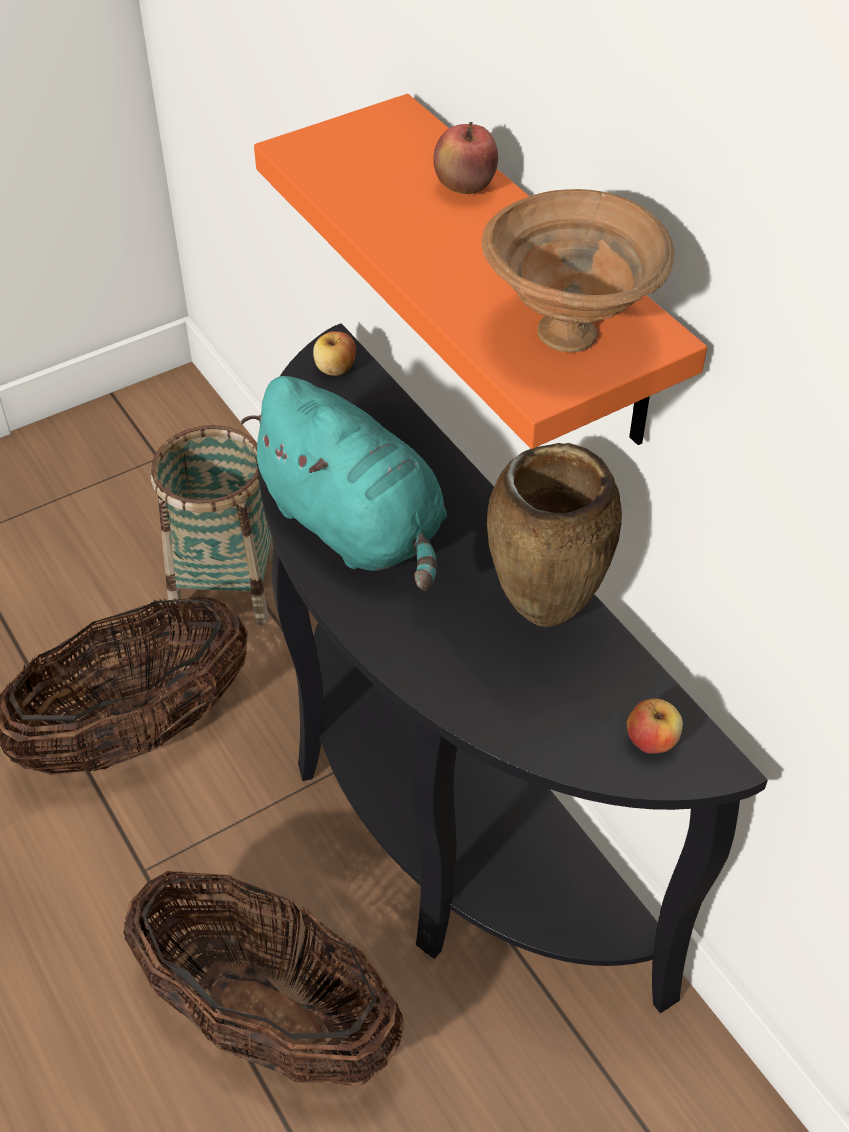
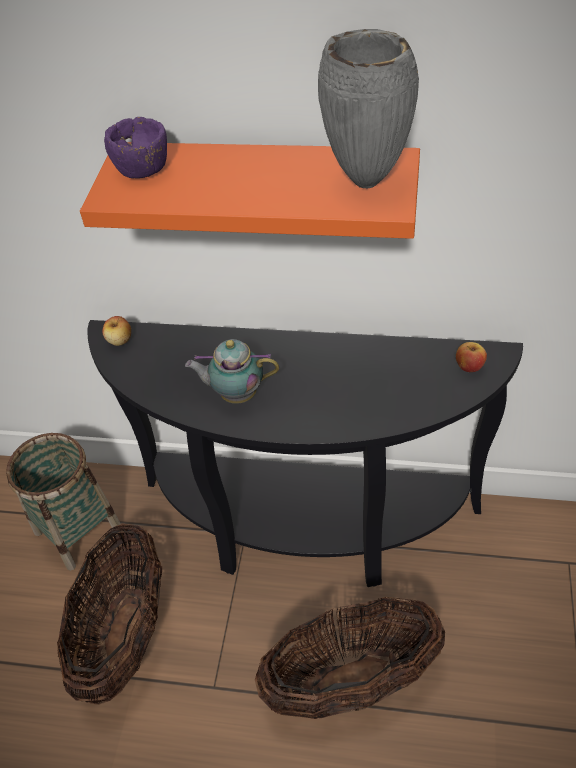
camera: 45 degrees left, 0 degrees up
(356, 527) = (236, 394): turquoise plush toy -> teapot
(379, 144) = (143, 169): none -> purple bowl
(465, 189) = (218, 160): apple -> none
(542, 614) = (362, 359): brown vase -> none
(571, 336) = (368, 181): brown bowl -> grey vase

